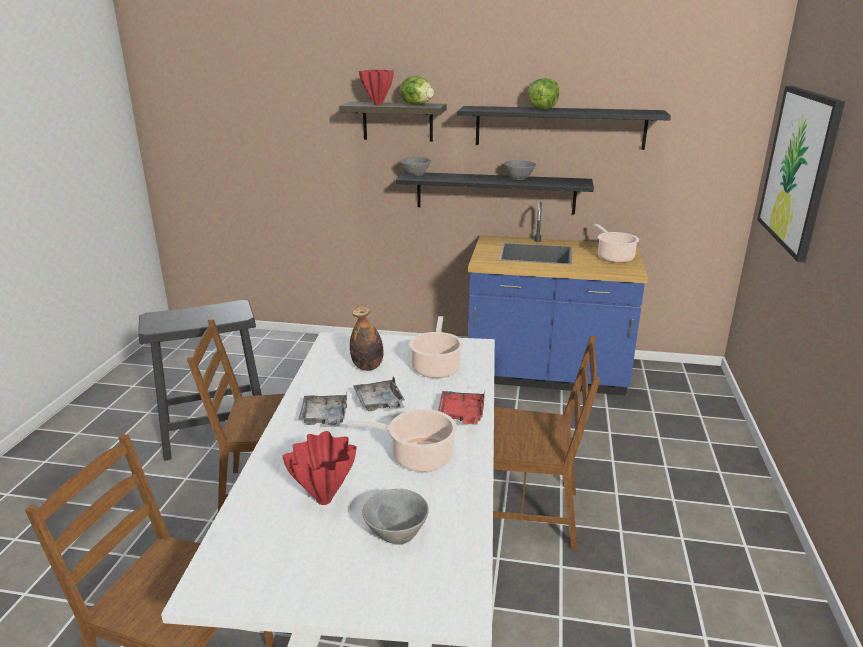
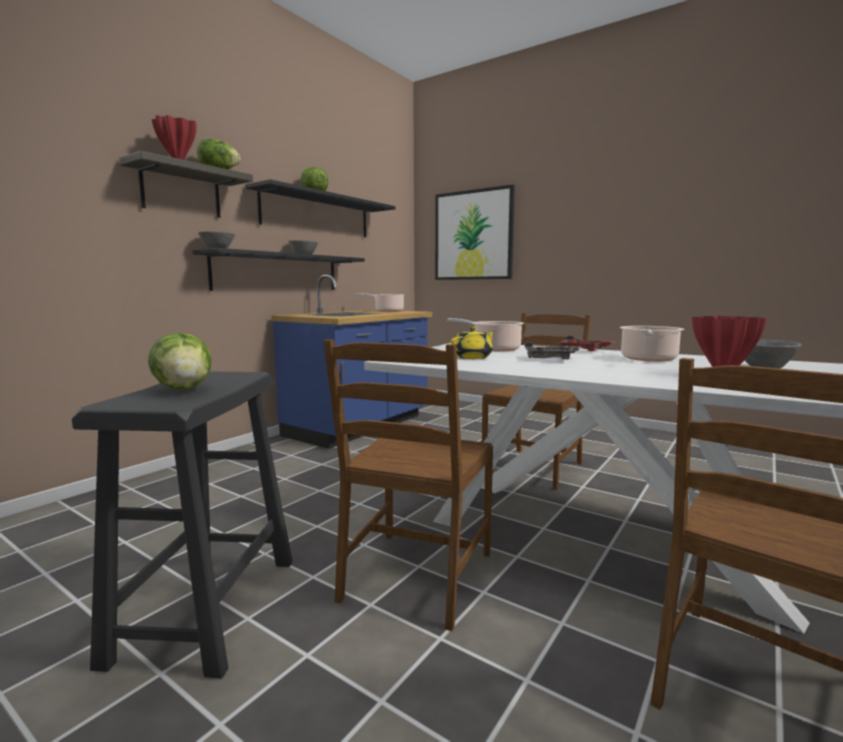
camera: 65 degrees left, 15 degrees down
(193, 316) = (183, 389): none -> lettuce
(324, 418) = (571, 369): grey tray -> none
(367, 367) = (473, 357): bottle -> yellow teapot

